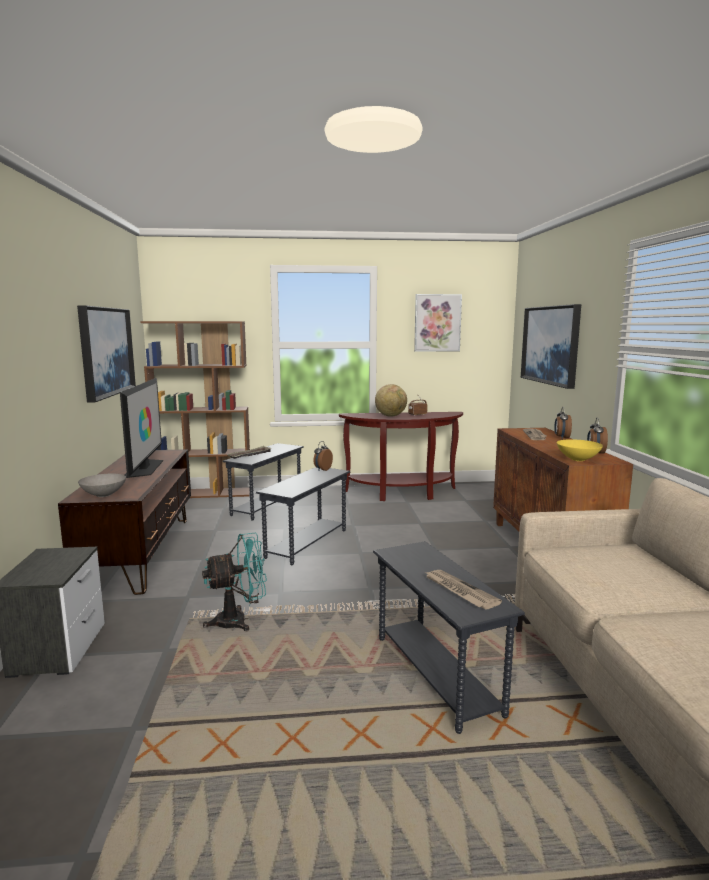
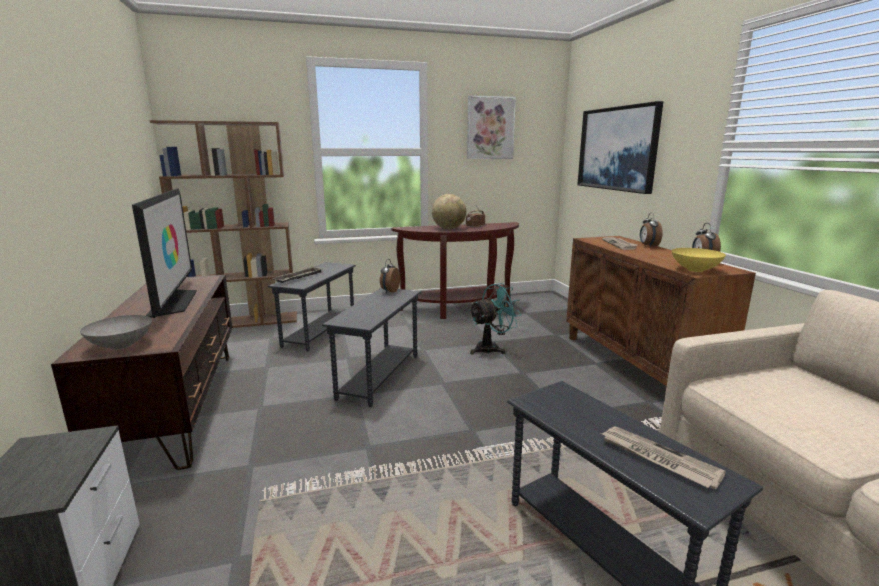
camera: 10 degrees left, 5 degrees up
(106, 351) = (106, 153): picture -> none
(239, 621) = (327, 496): turquoise fan -> turquoise fan (491, 348)

